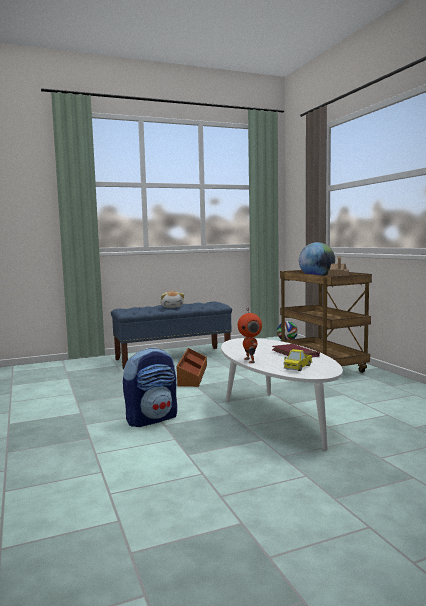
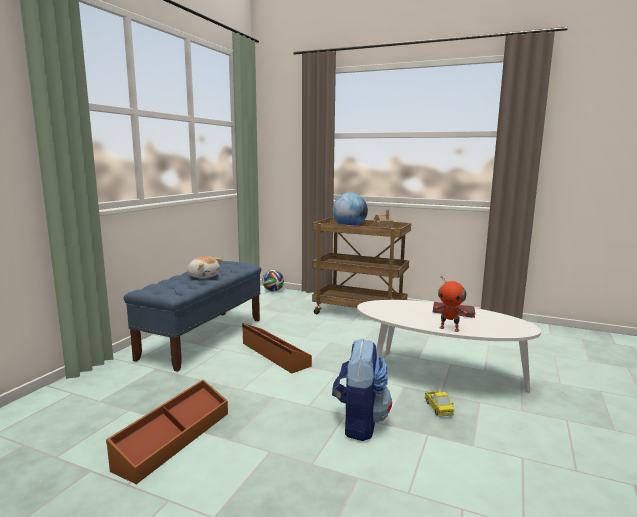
camera: 45 degrees left, 5 degrees up
(58, 394) = (173, 439): none -> brown storage box
(298, 367) = (498, 326): toy truck -> toy truck (438, 408)

